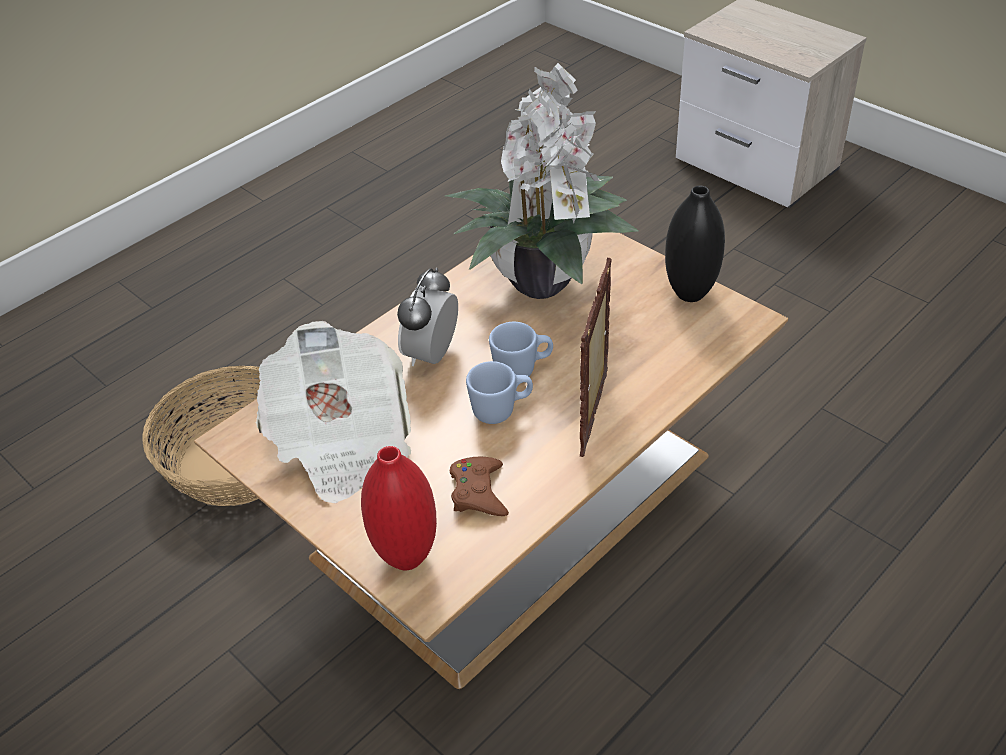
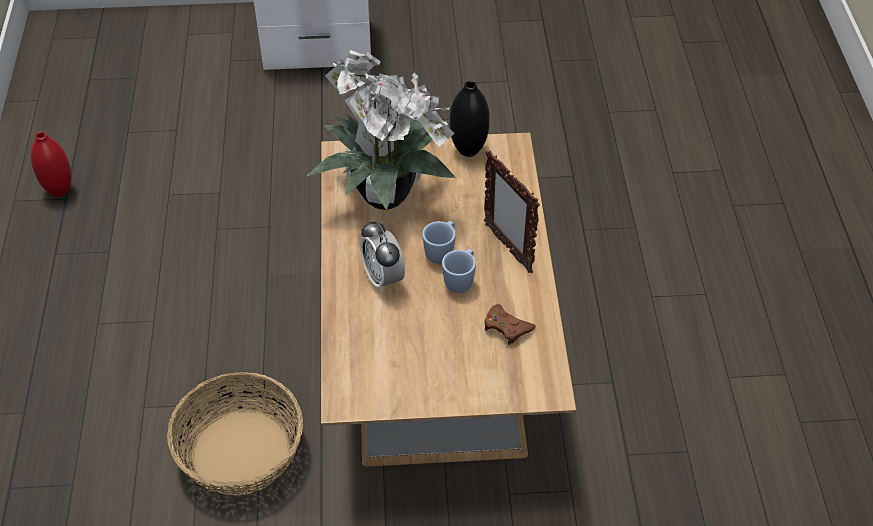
camera: 50 degrees left, 5 degrees up
(341, 440) = (403, 358): newspaper -> none
(407, 557) = (517, 383): red vase -> red vase (59, 191)

